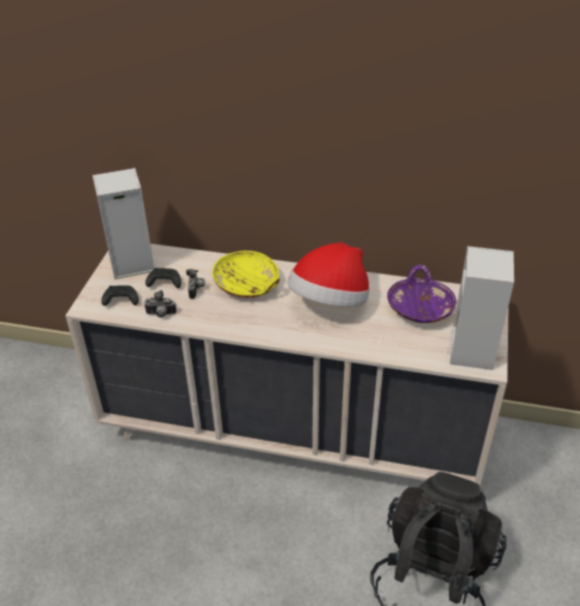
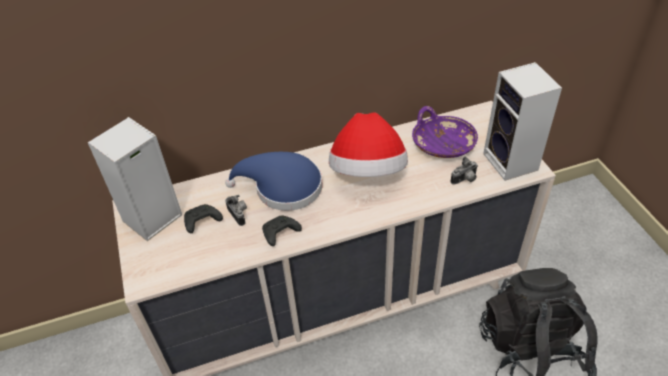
camera: 30 degrees left, 5 degrees up
(120, 301) = (172, 260): black game controller -> black game controller (280, 234)
(160, 315) = (225, 255): camera -> camera (465, 180)
(247, 284) = (283, 188): yellow bowl -> blue hat

